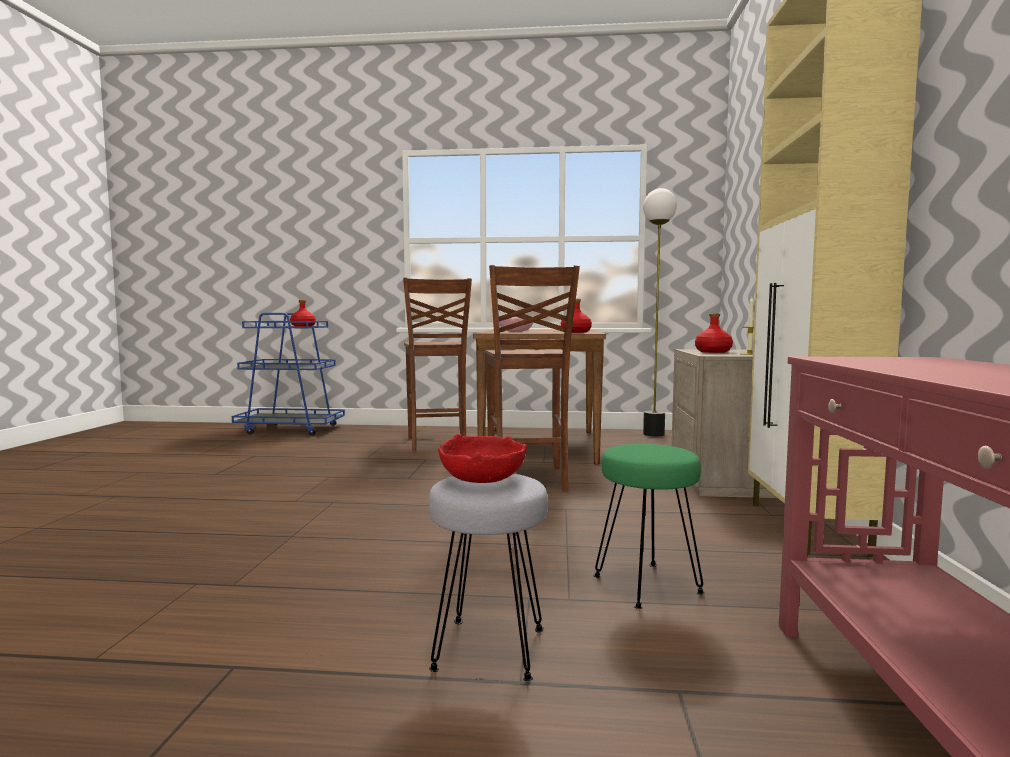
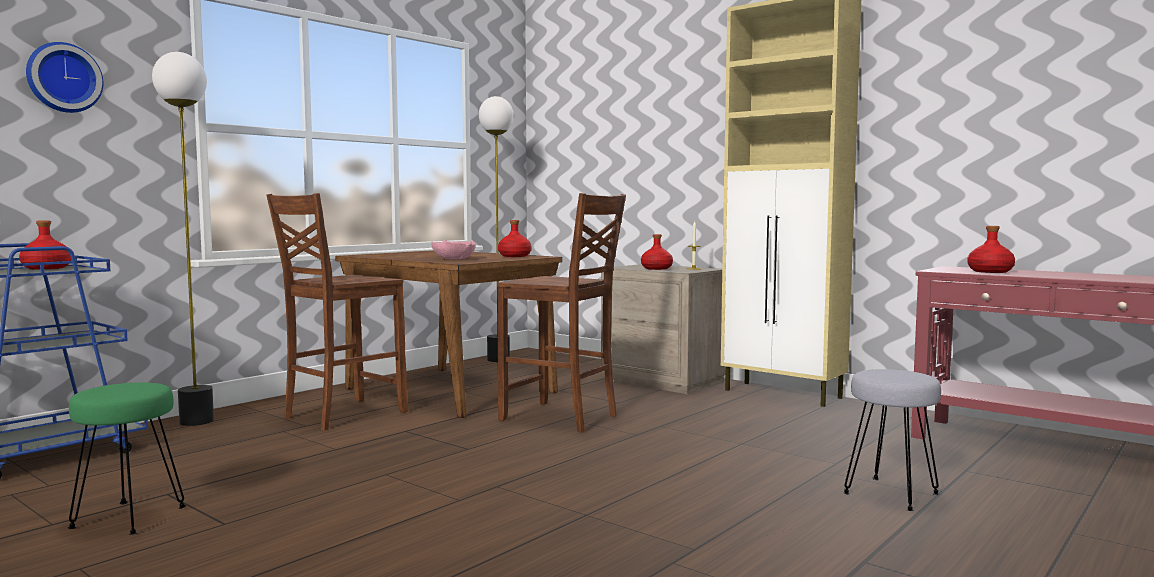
camera: 55 degrees left, 0 degrees up
(329, 219) = (63, 78): none -> wall clock
(380, 429) = (197, 421): none -> floor lamp
(437, 443) = (341, 415): brown chair -> brown chair turned 105 degrees clockwise
(482, 479) = (885, 374): red bowl -> none
(647, 586) = (834, 444): green stool -> green stool (129, 518)
(909, 363) = (990, 271): none -> red bottle

